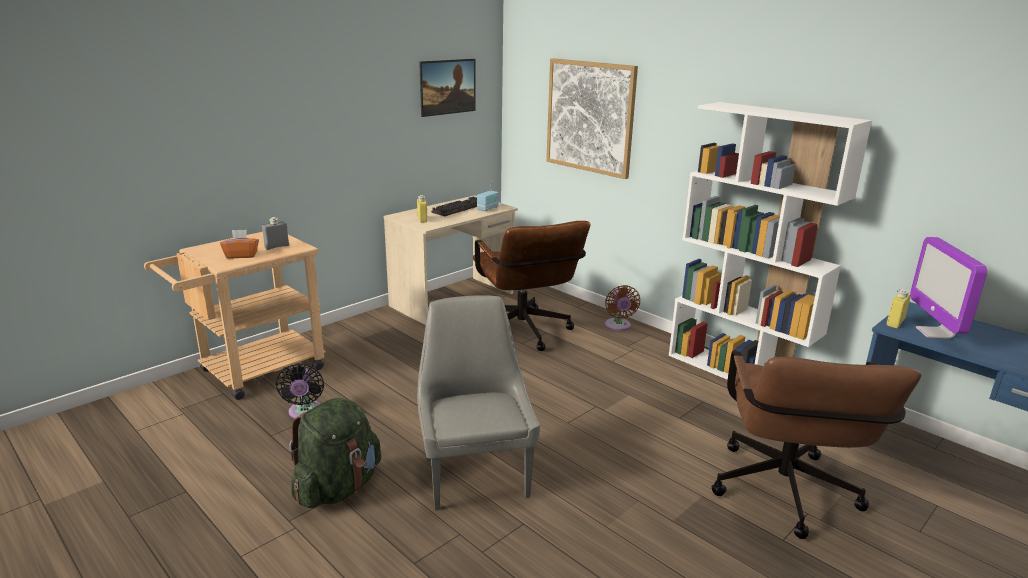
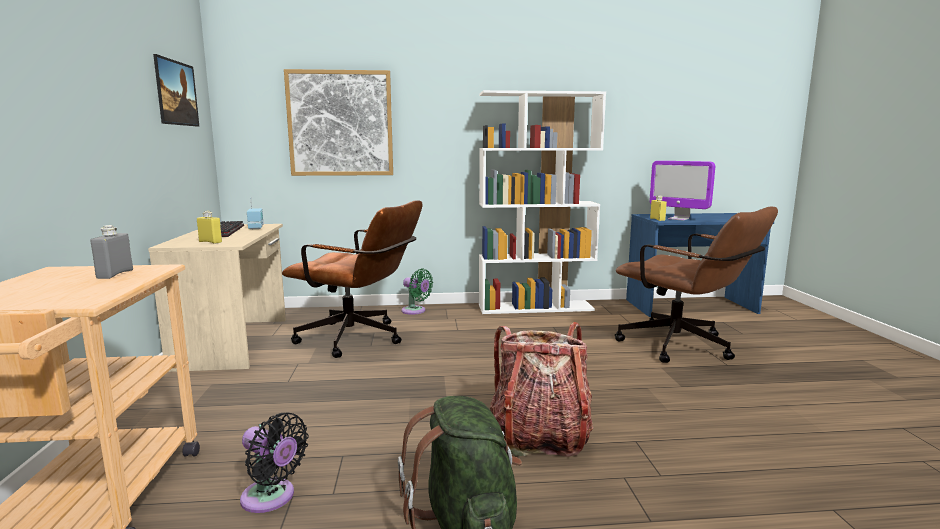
camera: 50 degrees left, 10 degrees down
(241, 255) = (80, 290): orange tissue box -> none
(475, 474) = (539, 436): grey chair -> backpack
(618, 326) = (415, 311): brown fan -> green fan

